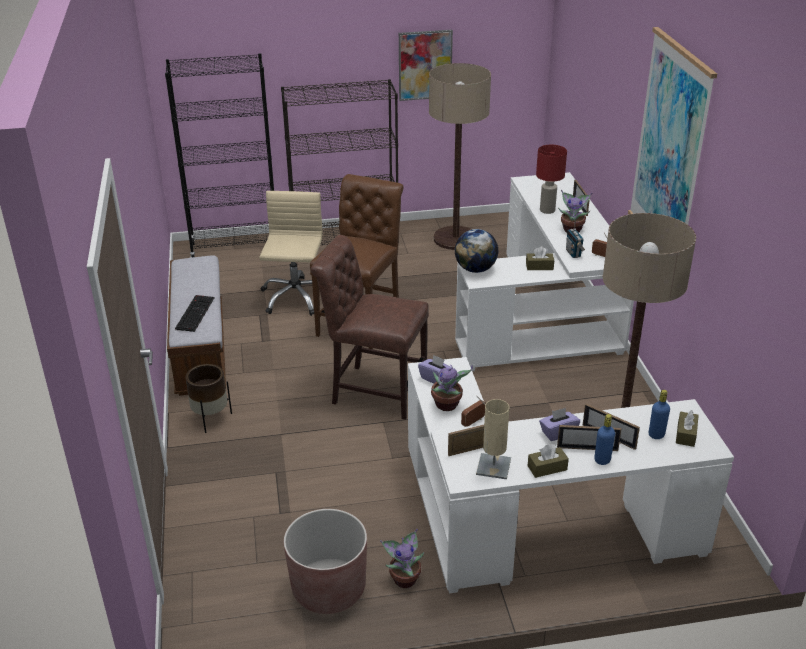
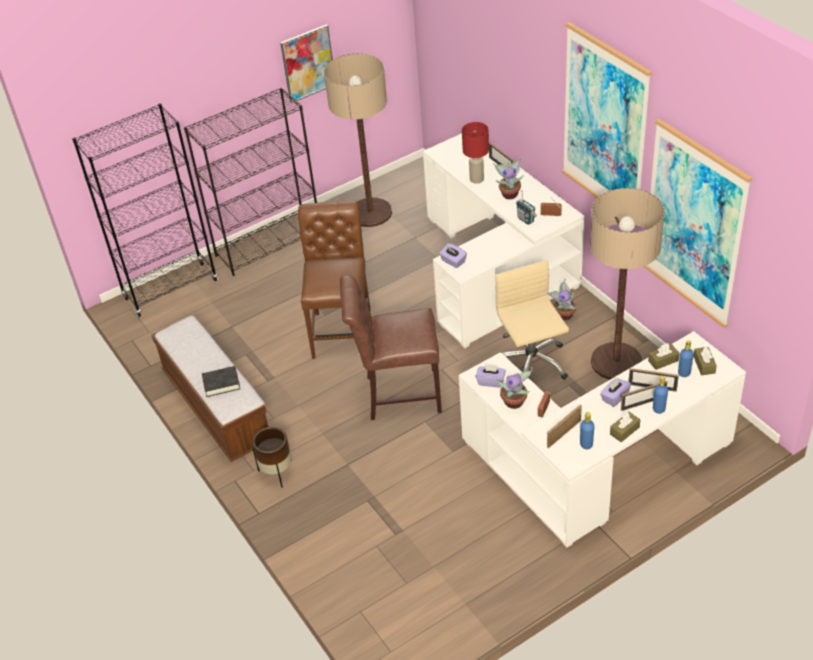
camera: 20 degrees left, 10 degrees up
(194, 313) = (221, 383): keyboard -> black book
(295, 297) = (266, 325): beige office chair -> beige office chair (530, 363)
(329, 589) = (476, 581): brown planter -> none
(404, 578) = (527, 549): potted plant -> potted plant (563, 314)
(475, 269) = (453, 261): globe -> purple tissue box
(493, 466) = (586, 444): beige table lamp -> blue bottle
(539, 266) = (503, 241): brown tissue box -> brown tissue box (663, 361)
(728, 271) = (694, 224): none -> picture

